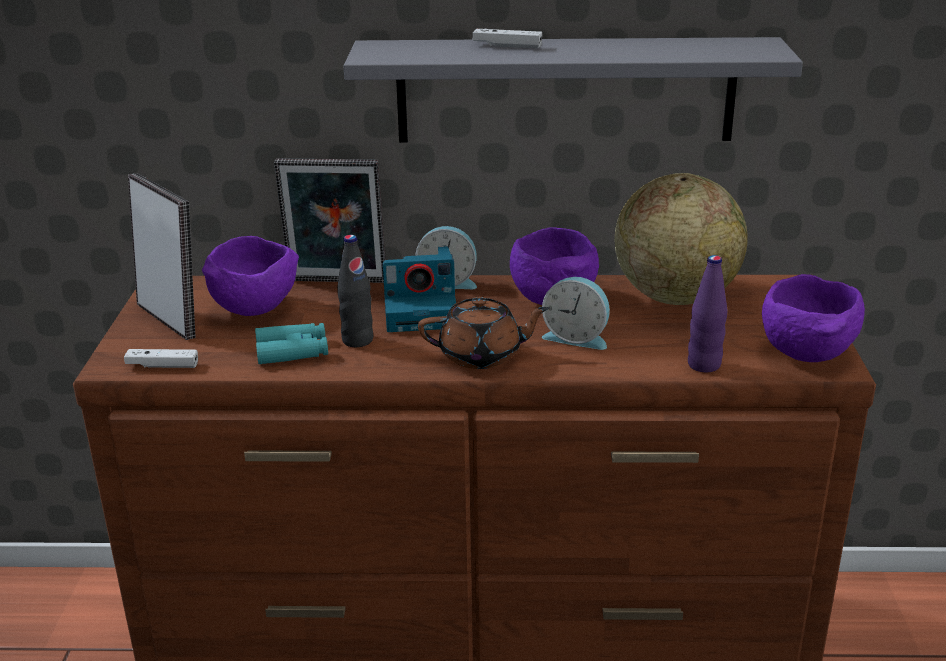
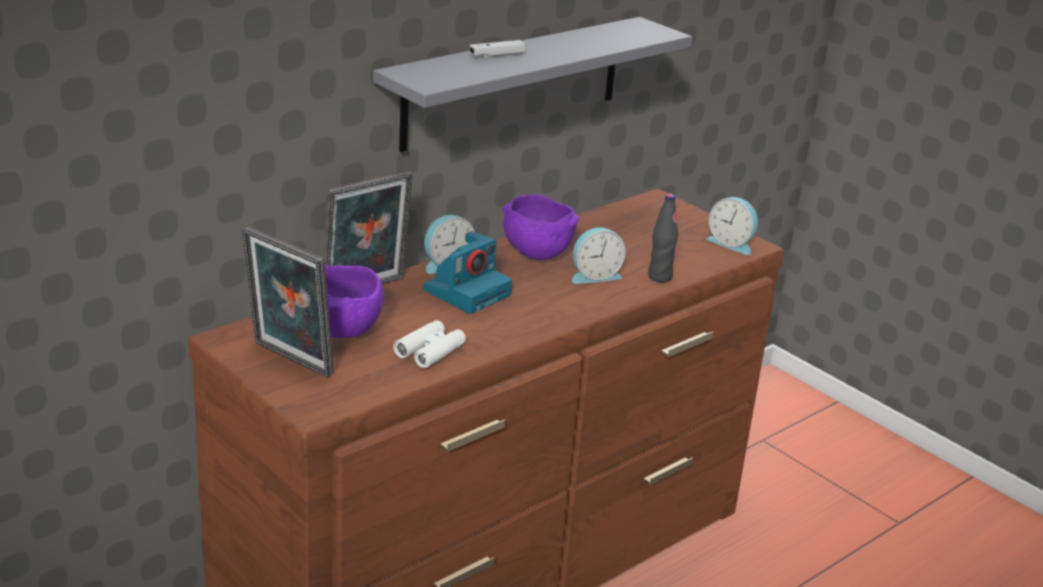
camera: 45 degrees left, 0 degrees up
(162, 365) = (354, 396): white game controller -> none
(171, 319) = (289, 361): picture frame -> picture frame turned 150 degrees counterclockwise
(292, 351) = (430, 351): turquoise binoculars -> white binoculars
(357, 340) = (460, 327): black bottle -> black bottle (659, 277)
(482, 355) = (558, 308): brown teapot -> none
(675, 297) = (607, 228): globe -> none
(704, 365) = (690, 269): purple bottle -> none
(808, 355) = (732, 243): purple bowl -> alarm clock

